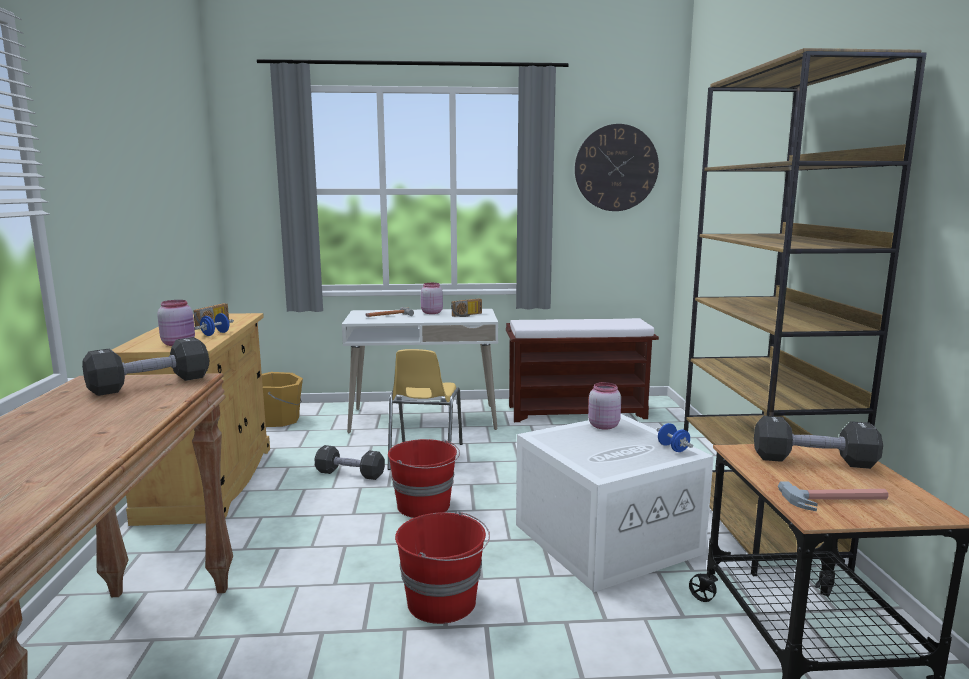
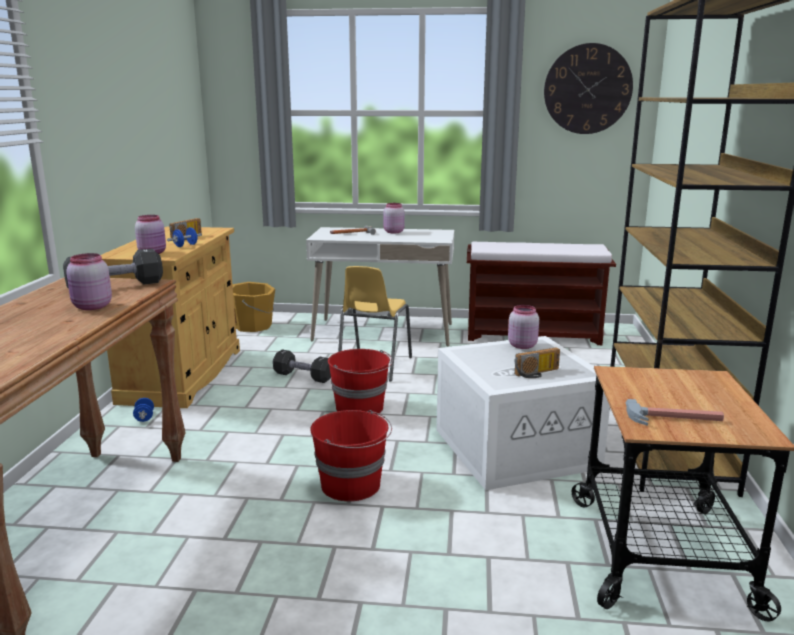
camera: 10 degrees right, 5 degrees up
(127, 412) = (91, 307): none -> pink jar
(467, 315) = (426, 235): radio -> radio (537, 373)
(673, 448) = (577, 369): blue dumbbell -> blue dumbbell (144, 418)
(813, 461) = (679, 385): black dumbbell -> none

